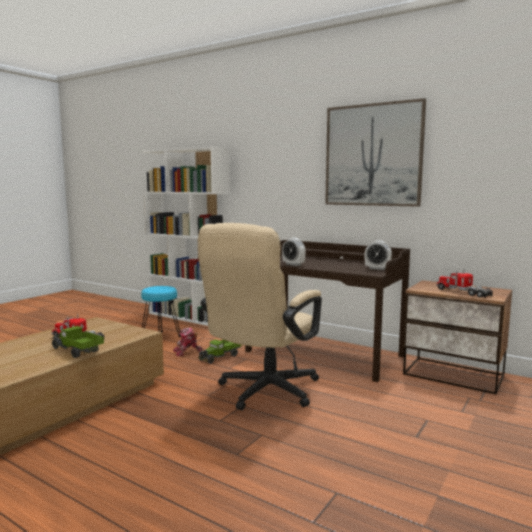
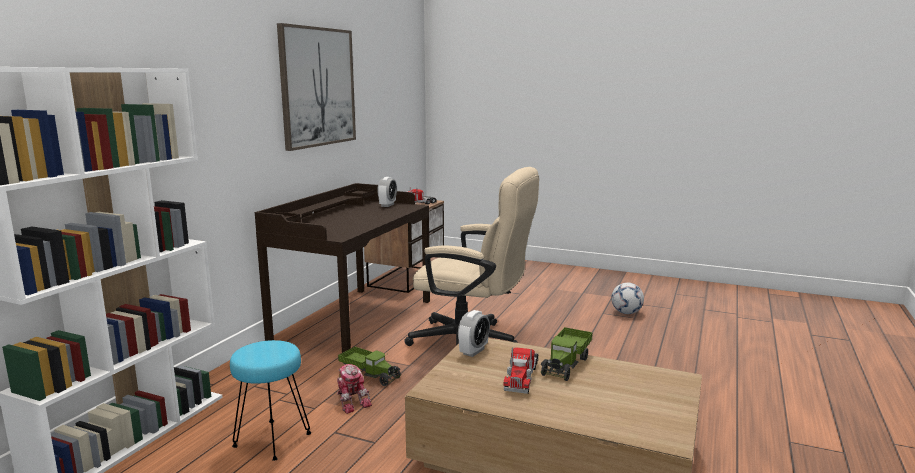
camera: 100 degrees left, 5 degrees up
(293, 264) = (364, 225): alarm clock -> alarm clock (473, 351)
(337, 519) = (626, 313): none -> football

